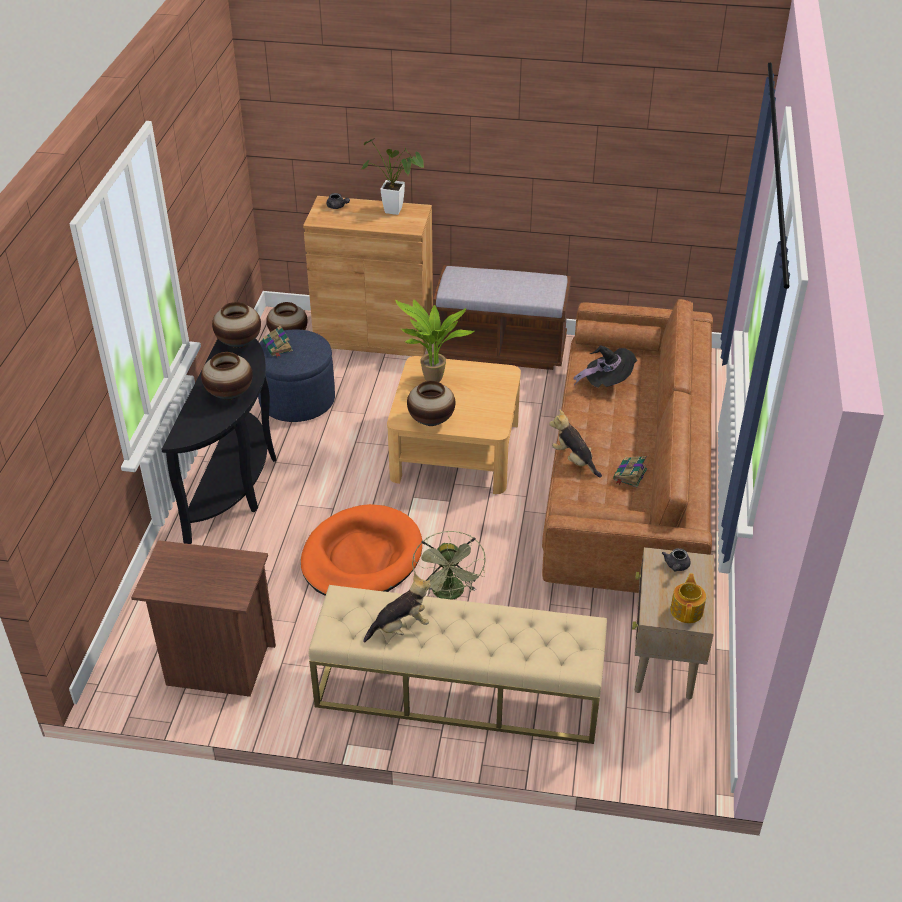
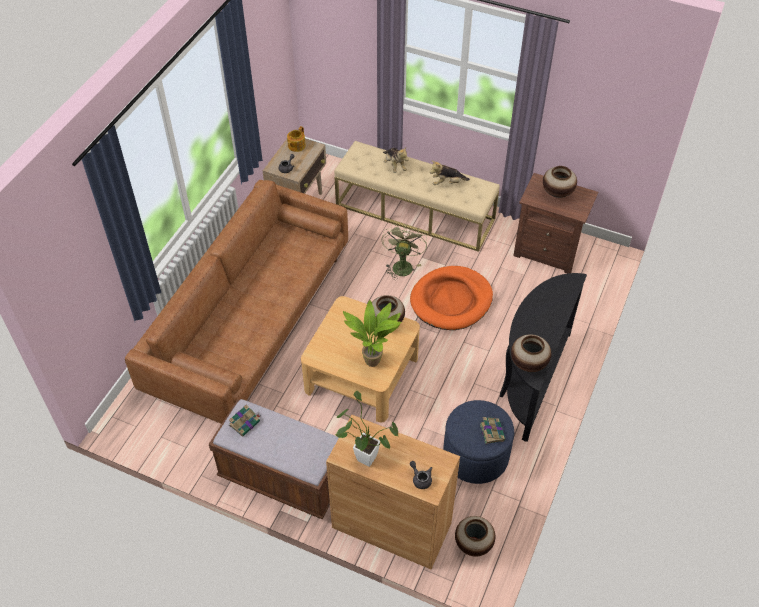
camera: 165 degrees left, 10 degrees up
(229, 394) = (538, 312): vase -> vase (557, 193)
(574, 460) = (298, 278): plush toy -> plush toy (394, 165)
(607, 382) = (238, 340): black hat -> none
(629, 475) = (268, 259): book -> book (245, 423)

